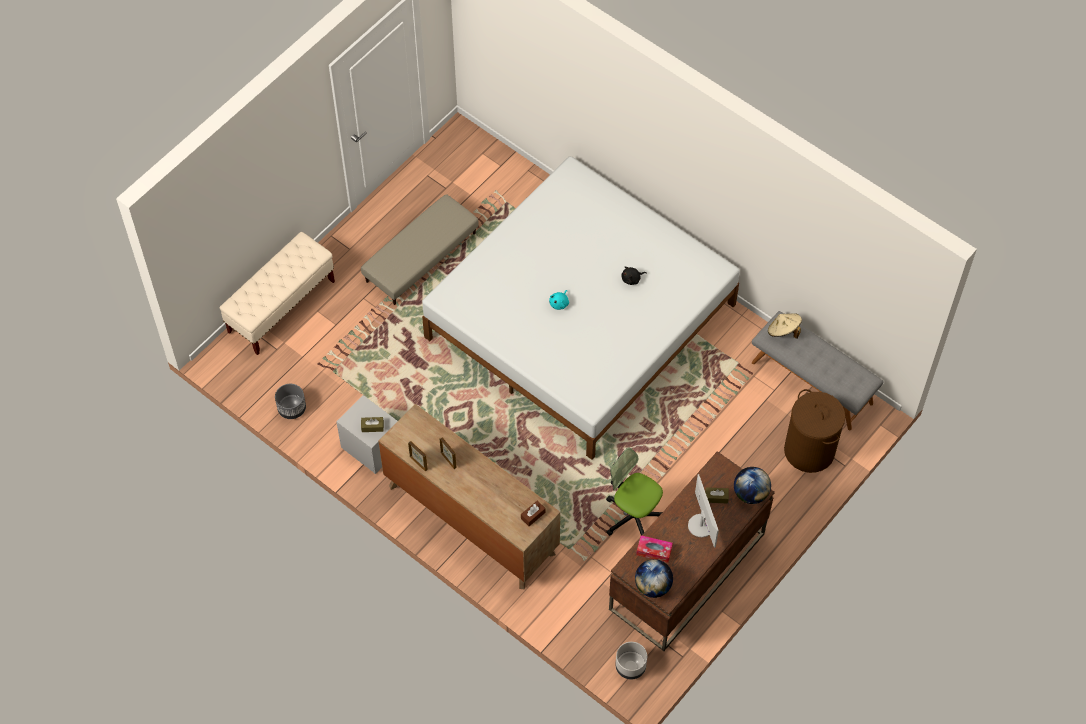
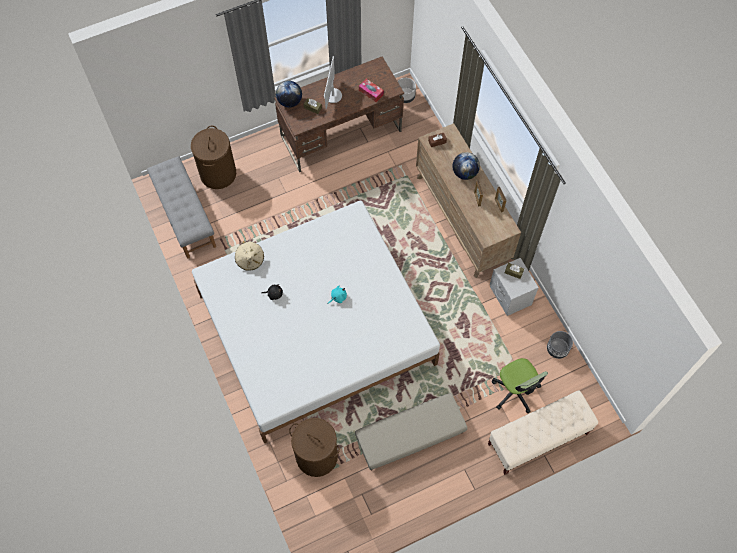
camera: 155 degrees left, 5 degrees up
(509, 202) = (317, 456): none -> brown laundry basket
(633, 516) = (355, 179): office chair -> office chair (515, 391)
(653, 586) = (383, 74): globe -> globe (464, 173)
(783, 331) = (188, 225): beige hat -> beige hat (250, 260)

